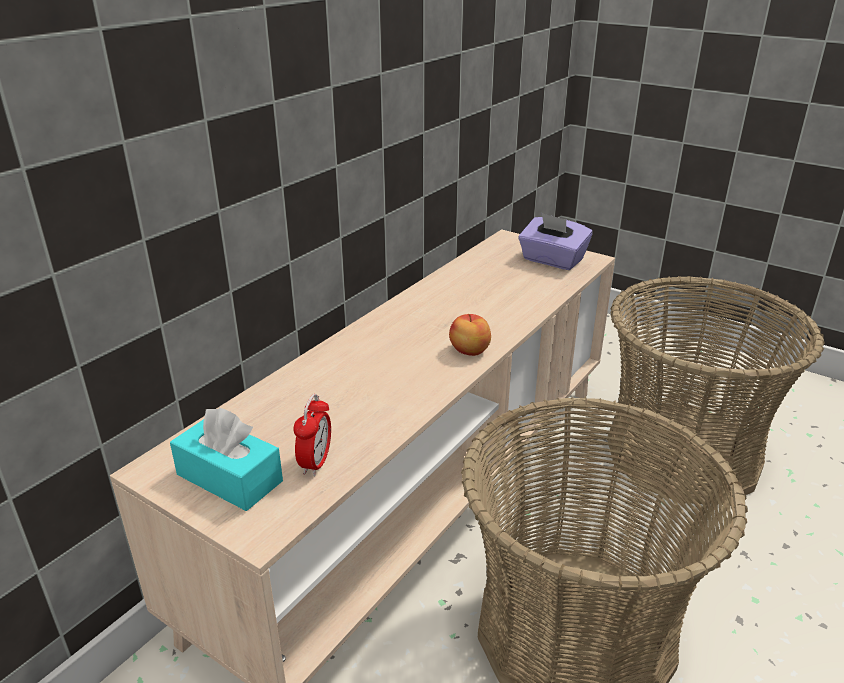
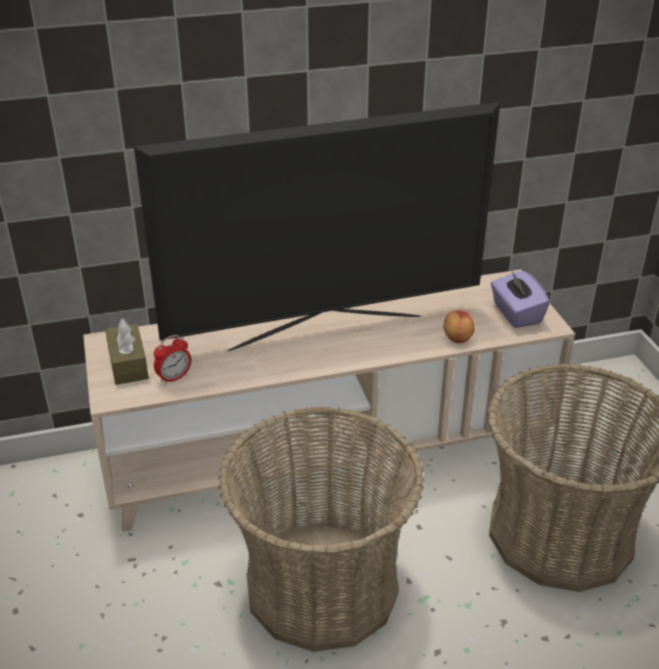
camera: 40 degrees right, 5 degrees up
(229, 478) = (128, 364): turquoise tissue box -> brown tissue box
(415, 339) = (325, 331): none -> television
(469, 351) = (347, 355): apple -> apple (457, 338)

